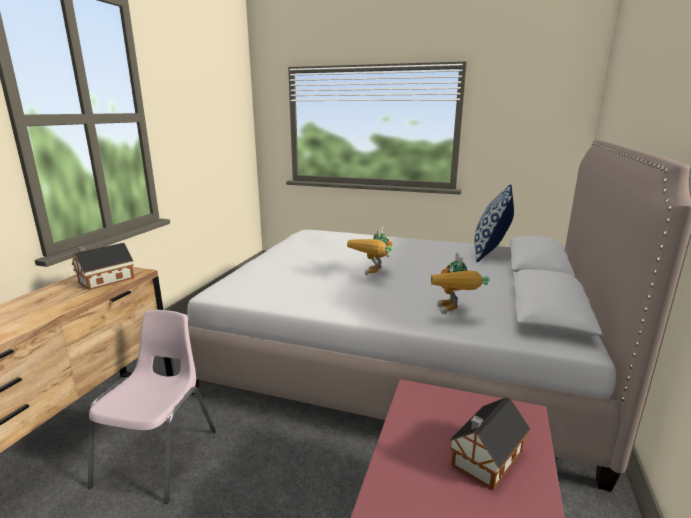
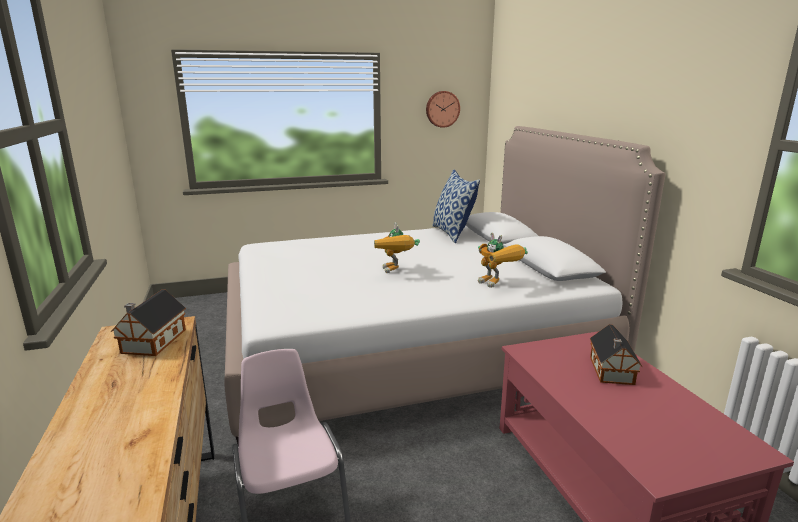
camera: 35 degrees left, 0 degrees up
(533, 120) = (442, 109): none -> wall clock

